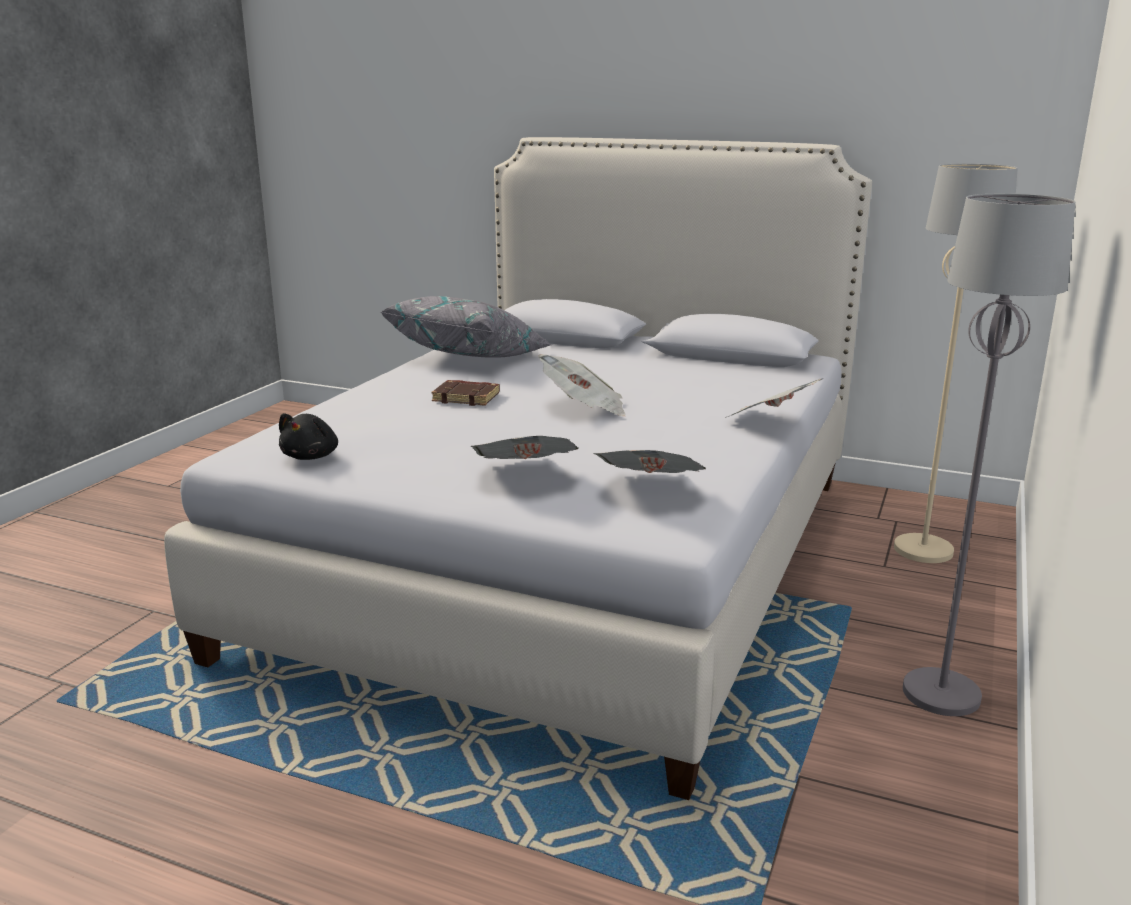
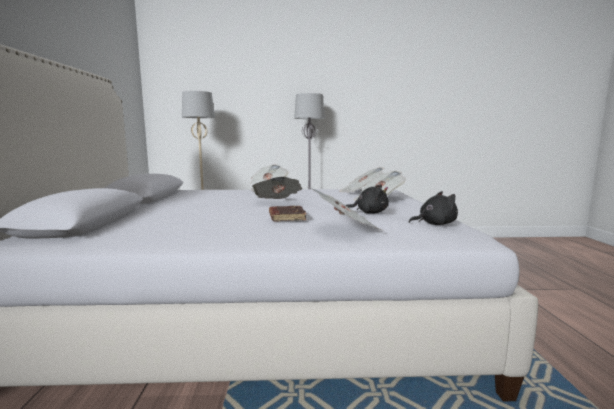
camera: 115 degrees left, 10 degrees down
(364, 408) = (345, 228): none -> newspaper
(418, 436) = (369, 213): none -> black plush toy
(470, 358) = (167, 233): grey pillow -> none

